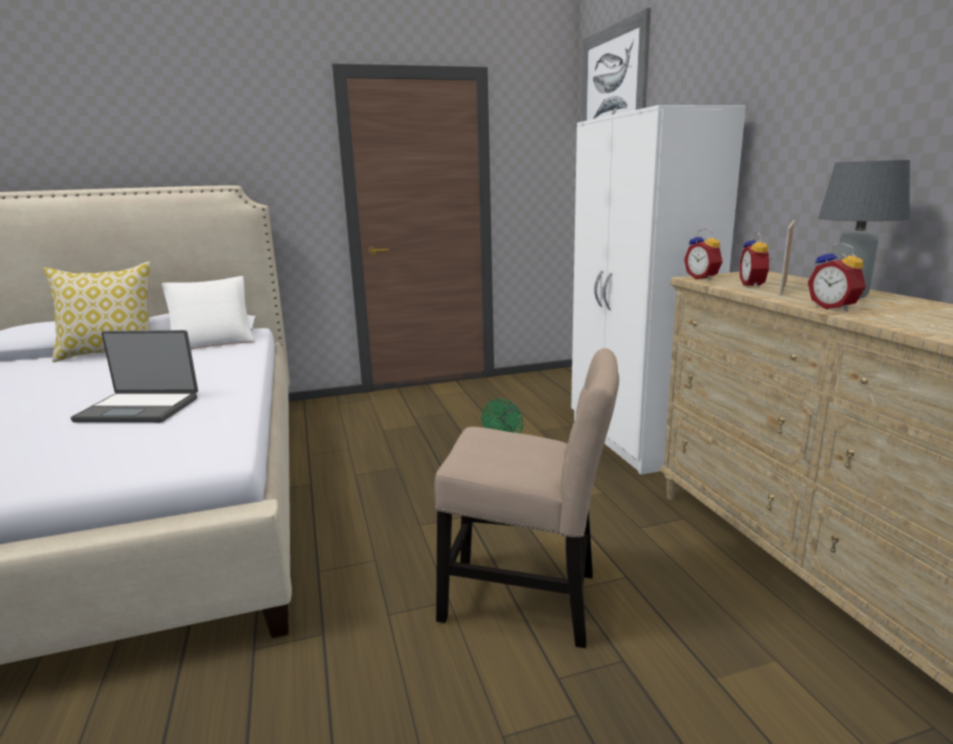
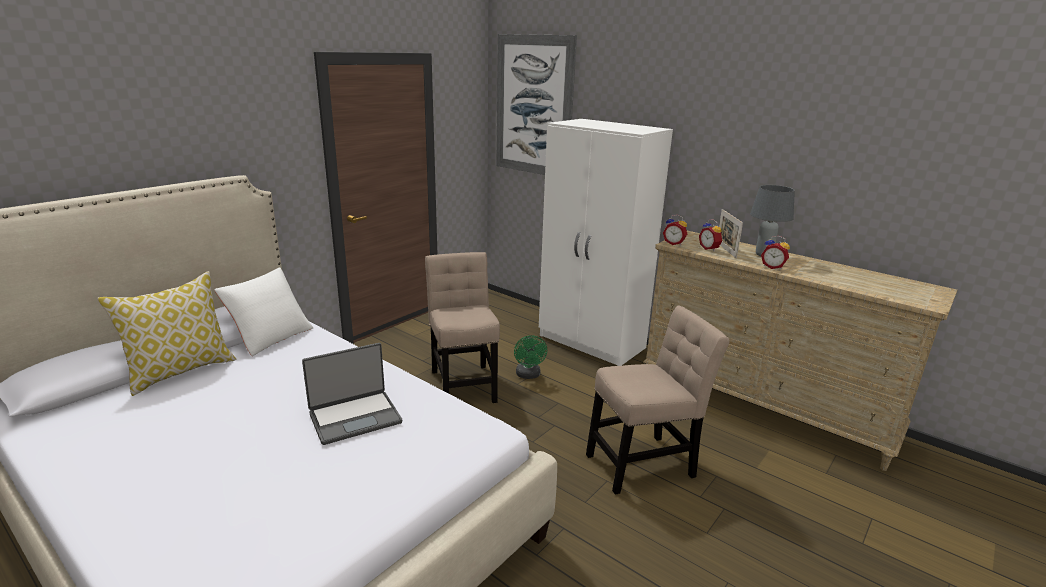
camera: 35 degrees left, 5 degrees up
(425, 447) = (463, 383): none -> beige chair

